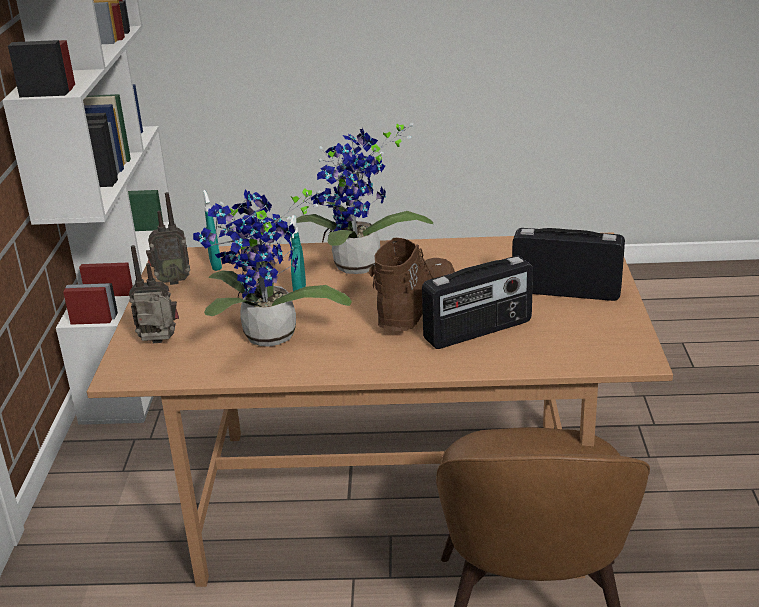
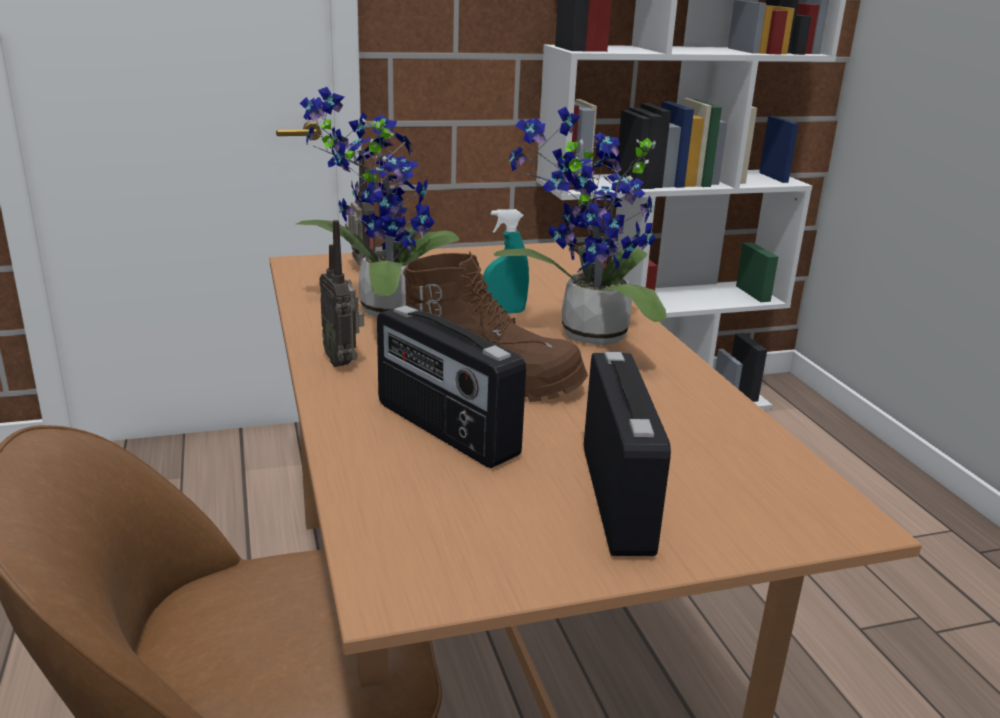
camera: 70 degrees right, 5 degrees down
(172, 281) = (495, 256): radio -> radio (343, 361)
(215, 265) = (543, 268): turquoise spray bottle -> none

